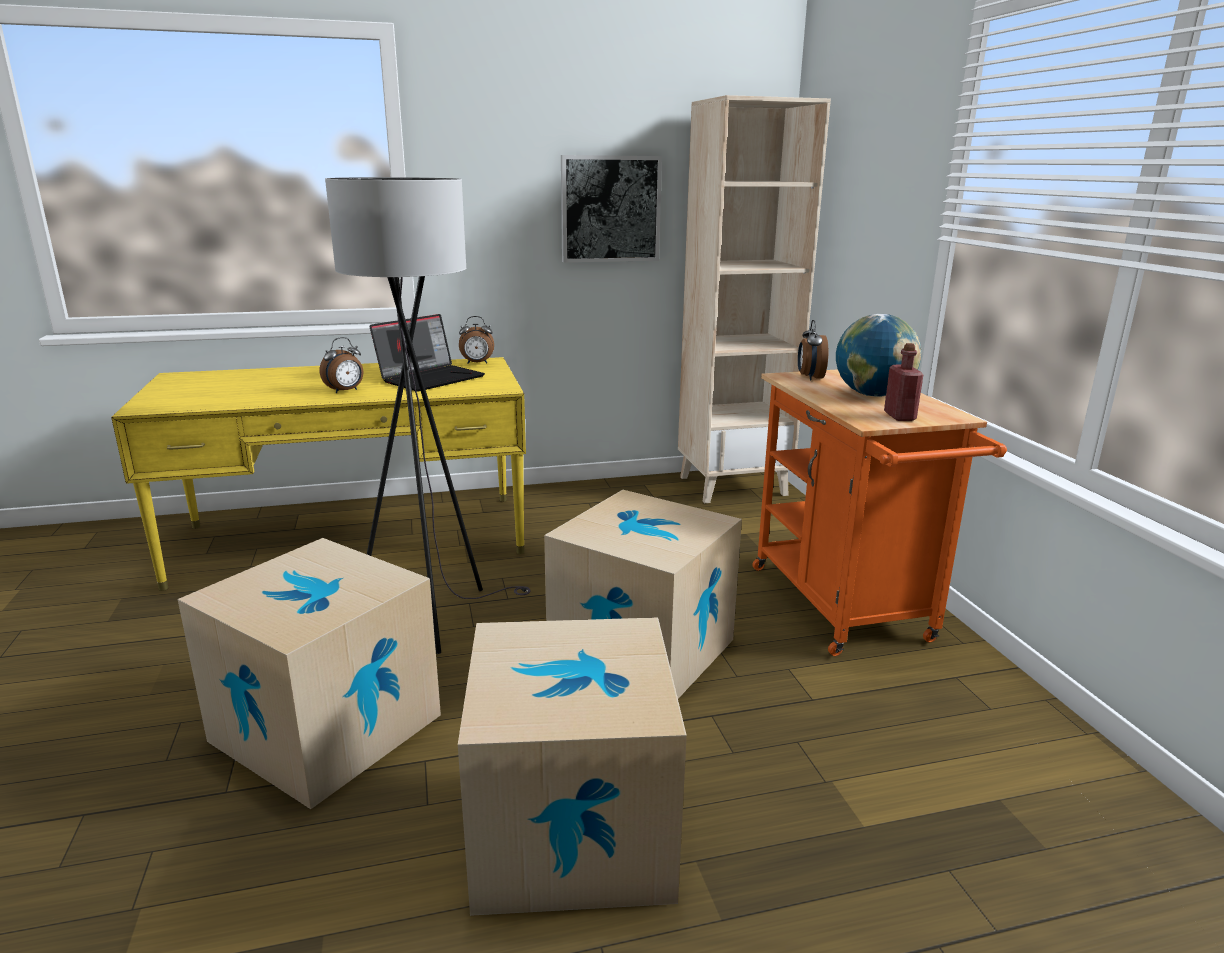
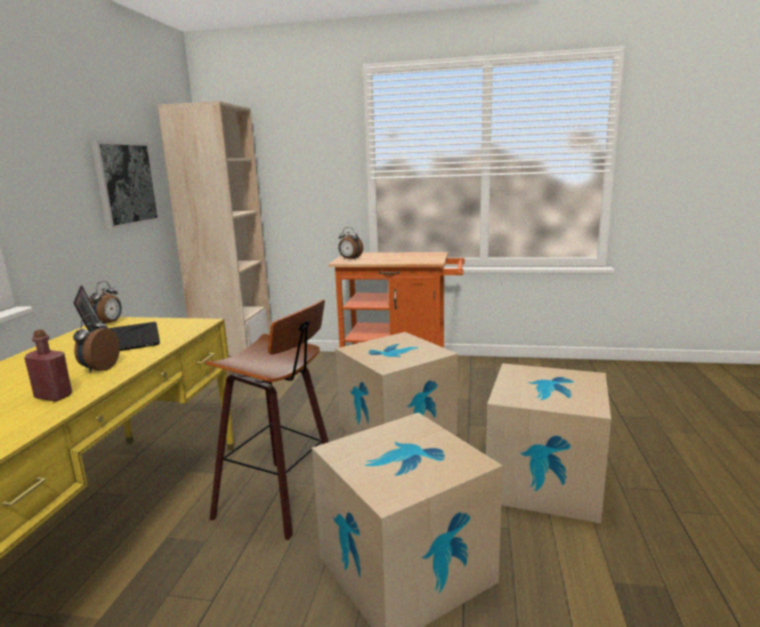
camera: 65 degrees left, 5 degrees down
(345, 391) = (99, 369): alarm clock -> alarm clock turned 150 degrees counterclockwise
(434, 613) = (283, 499): grey floor lamp -> stool
(872, 395) = (393, 256): globe -> none
(899, 416) = (429, 258): red bottle -> red bottle (53, 396)

